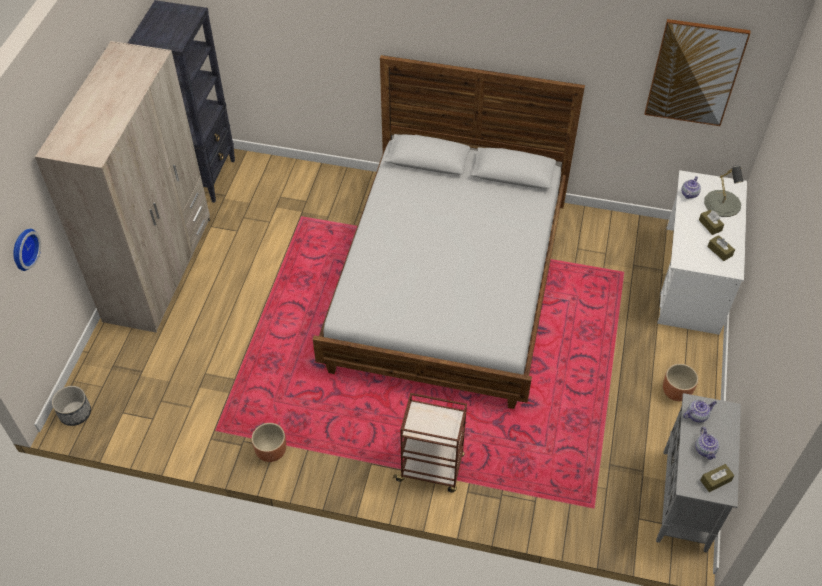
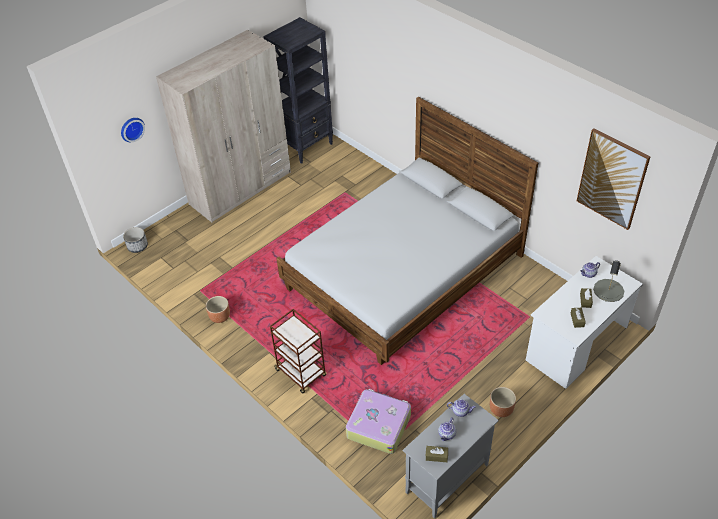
camera: 35 degrees right, 5 degrees down
(567, 481) = (378, 425): none -> suitcase

